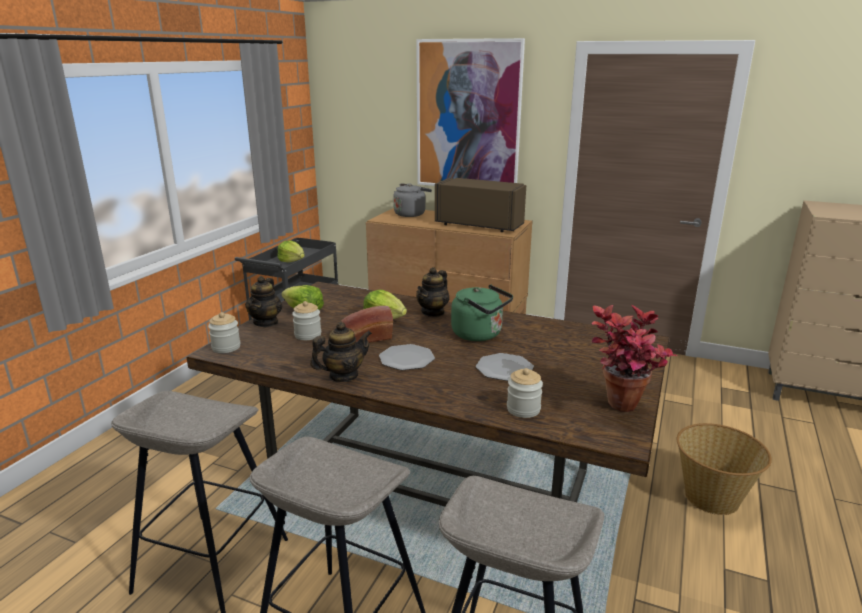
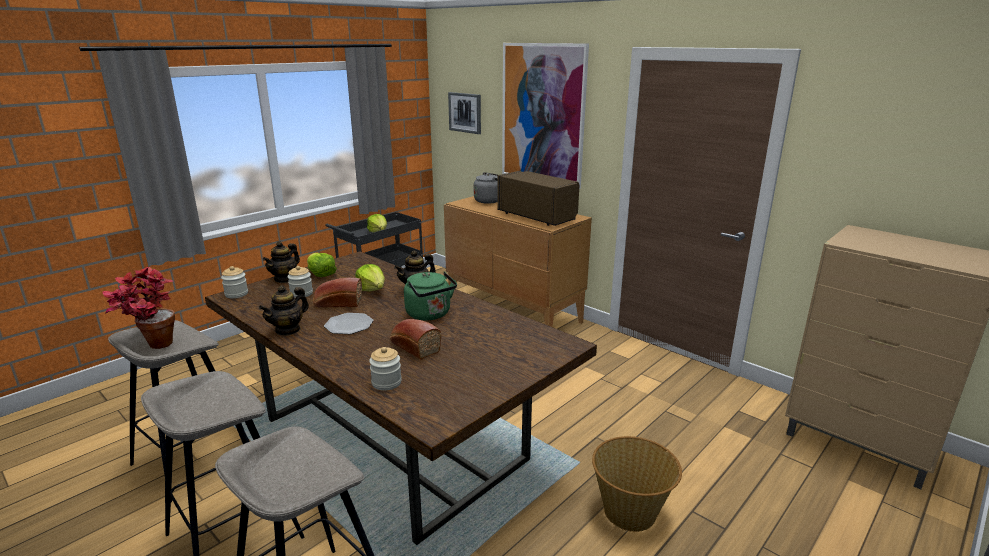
camera: 20 degrees right, 0 degrees up
(343, 376) = (288, 330): teapot -> teapot turned 135 degrees clockwise
(363, 119) = (465, 112): none -> picture
(504, 368) = (414, 346): plate -> bread
(621, 411) = (464, 401): potted plant -> potted plant (152, 347)

